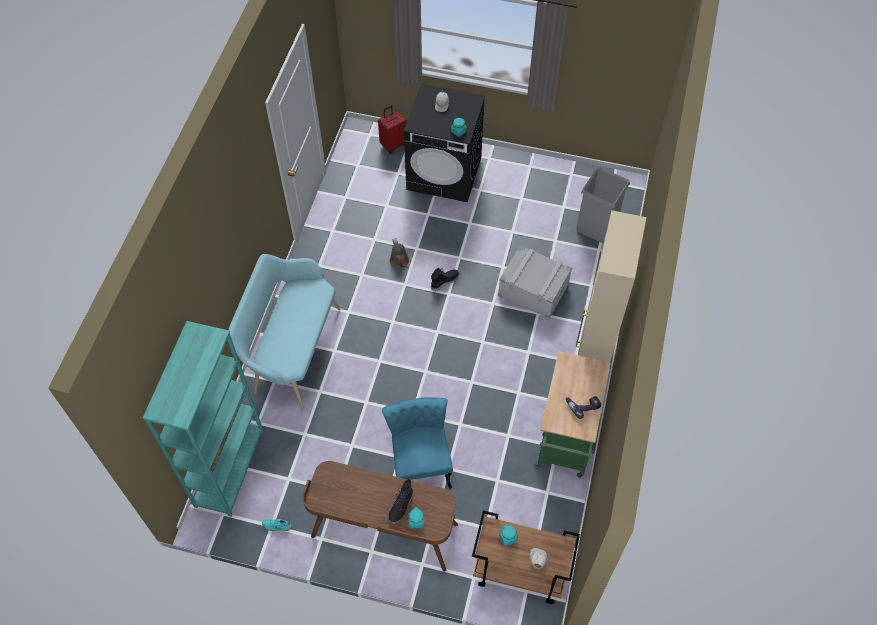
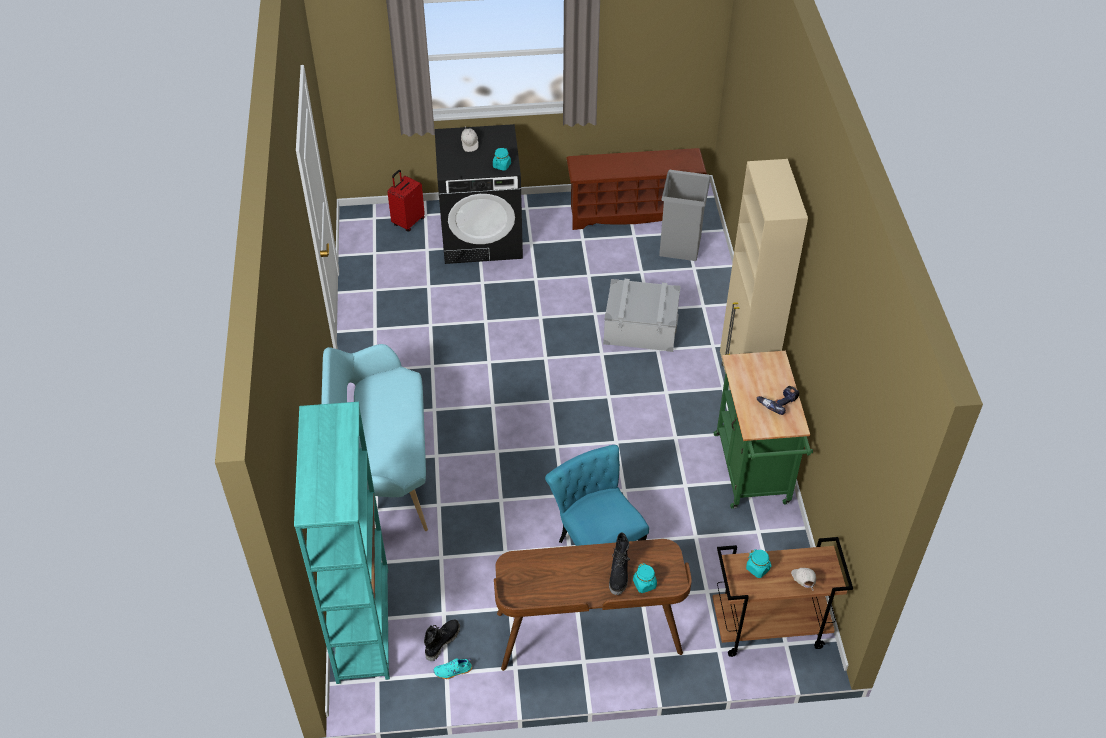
camera: 20 degrees left, 10 degrees down
(400, 262) = (472, 340): brown watering can -> none
(444, 281) = (534, 346): black boot -> black boot (442, 641)
(572, 185) = (633, 212): none -> brown shoe rack

